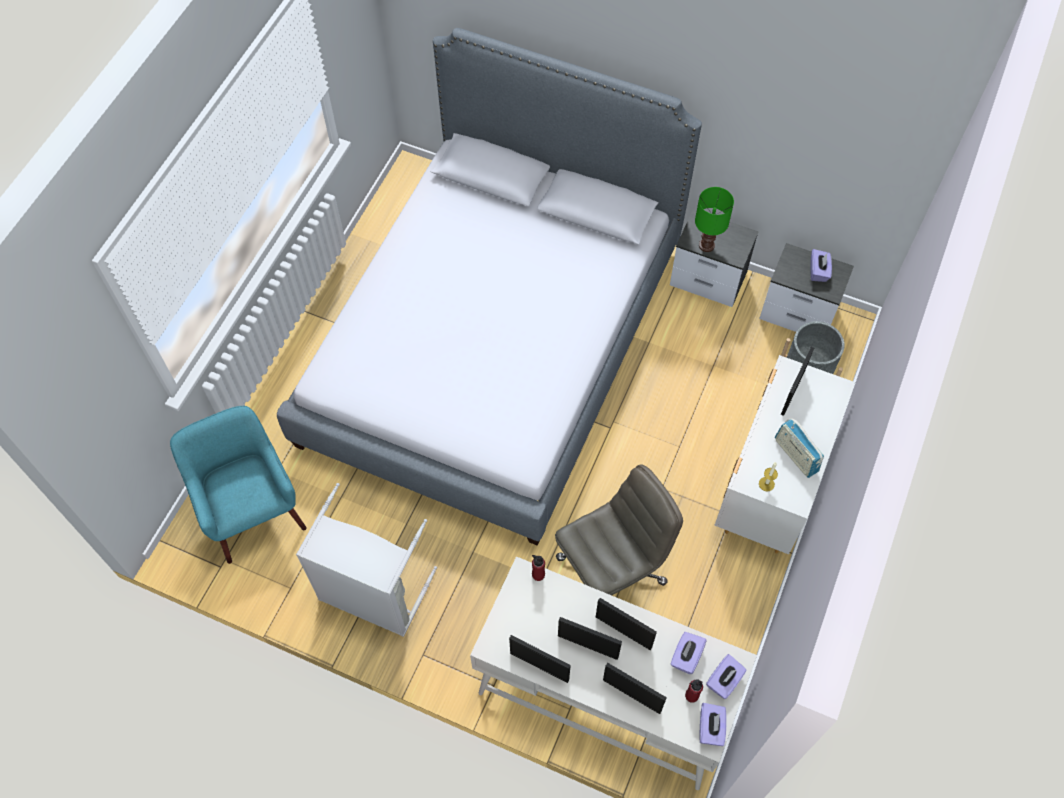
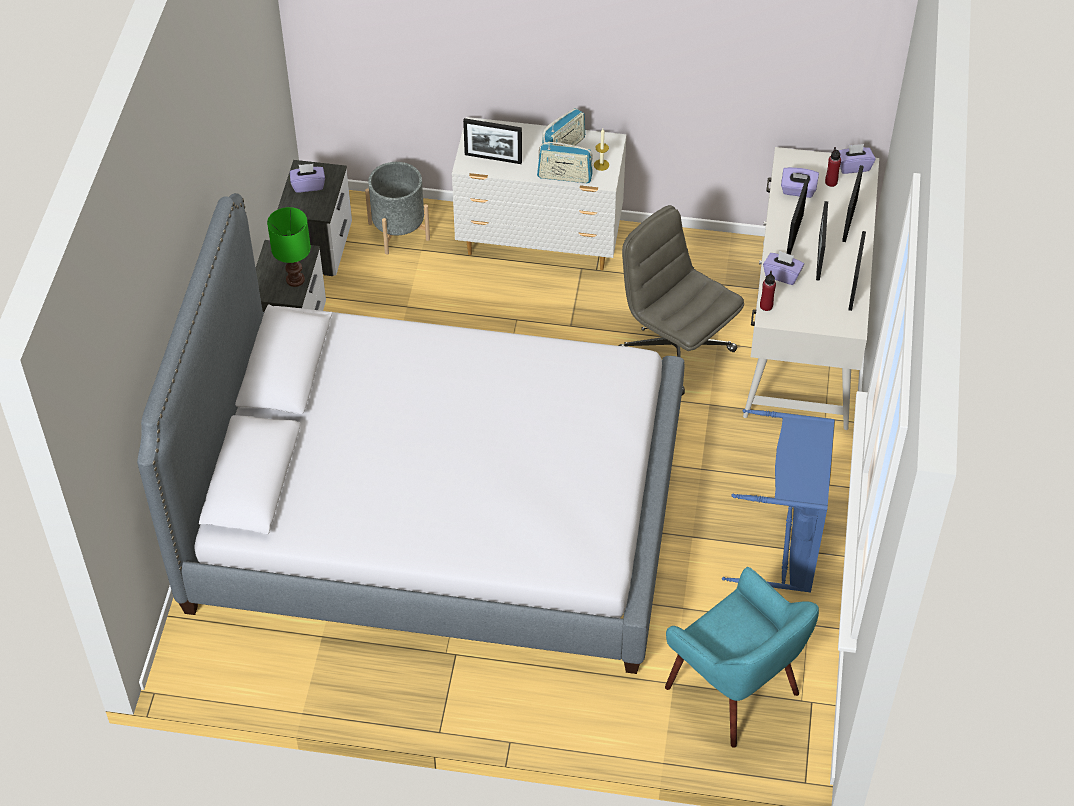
camera: 105 degrees left, 10 degrees down
(254, 512) = (734, 690): turquoise armchair -> turquoise armchair turned 90 degrees counterclockwise
(372, 595) = (784, 545): grey laundry basket -> blue laundry basket
(724, 681) = (808, 163): purple tissue box -> purple tissue box (782, 275)
(756, 447) = (564, 176): none -> radio

